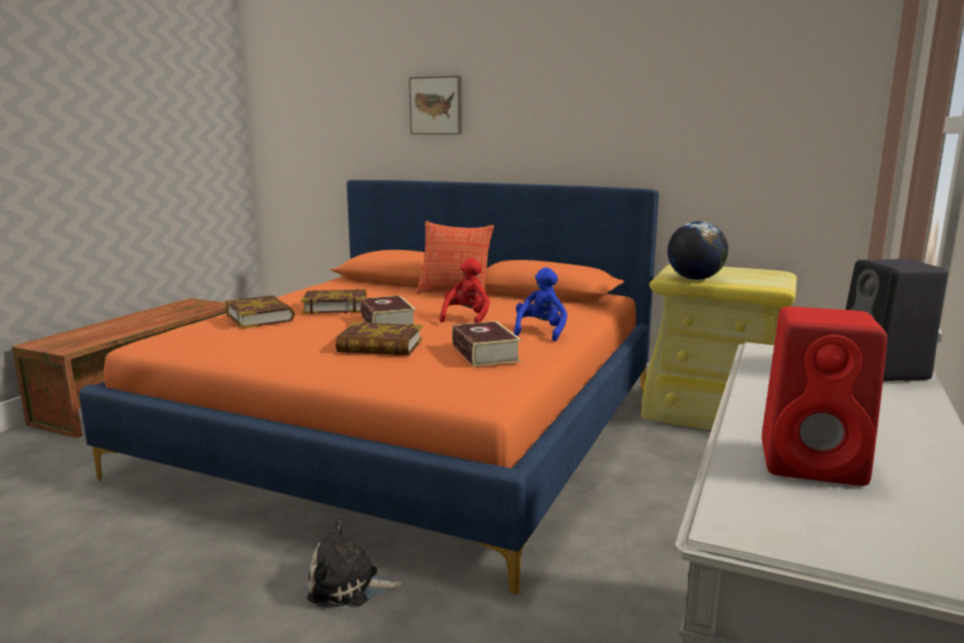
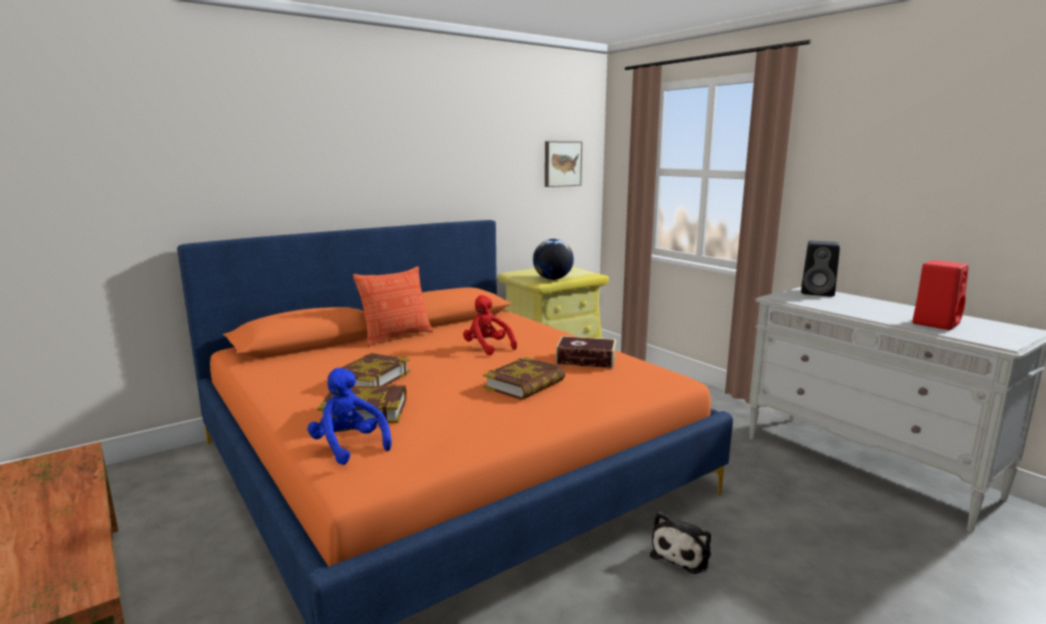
camera: 60 degrees left, 0 degrees up
(387, 322) = (463, 370): book -> none
(437, 105) = (283, 154): picture -> picture (561, 164)
(540, 332) = (549, 338): blue plush toy -> blue plush toy (349, 446)

